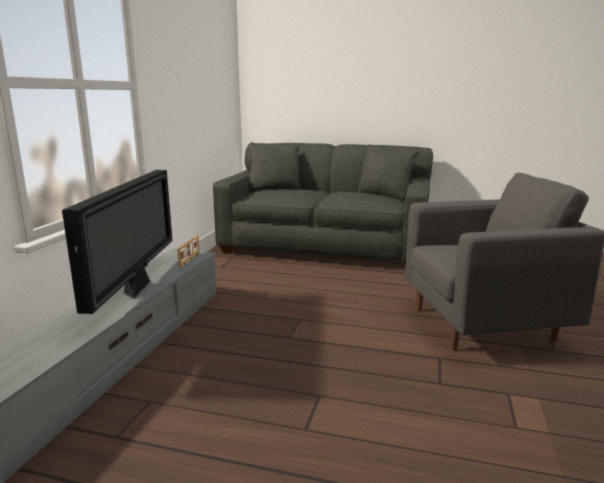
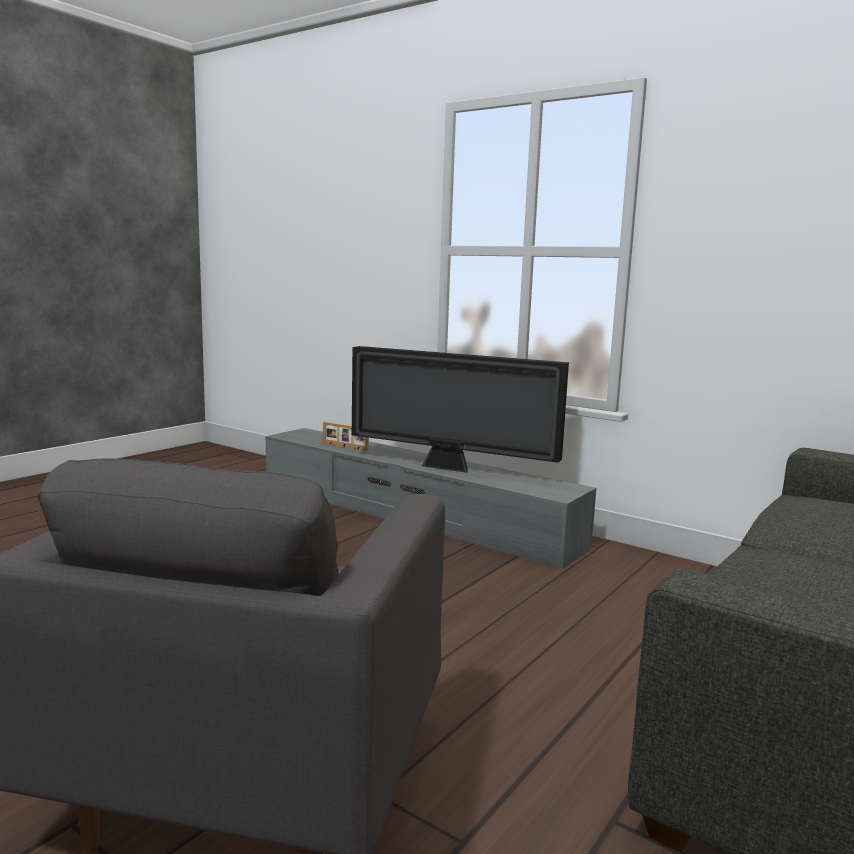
camera: 110 degrees right, 5 degrees down
(190, 259) = (538, 490): picture frame -> picture frame (344, 447)

